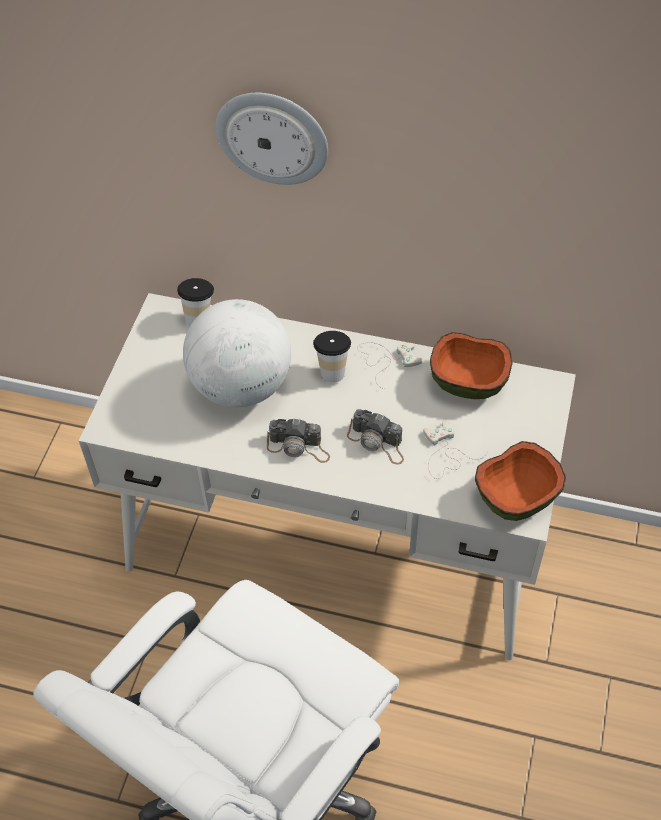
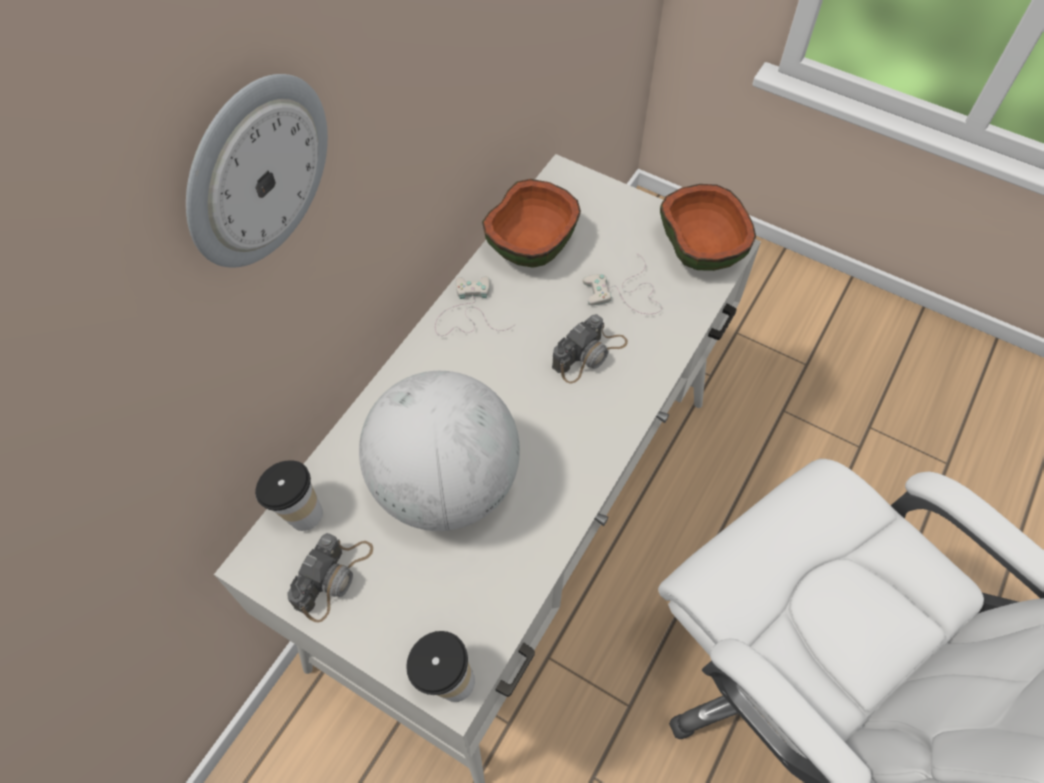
camera: 75 degrees left, 5 degrees up
(299, 447) = (570, 439): camera -> camera (334, 577)
(332, 370) = (461, 372): cup -> cup (444, 680)

